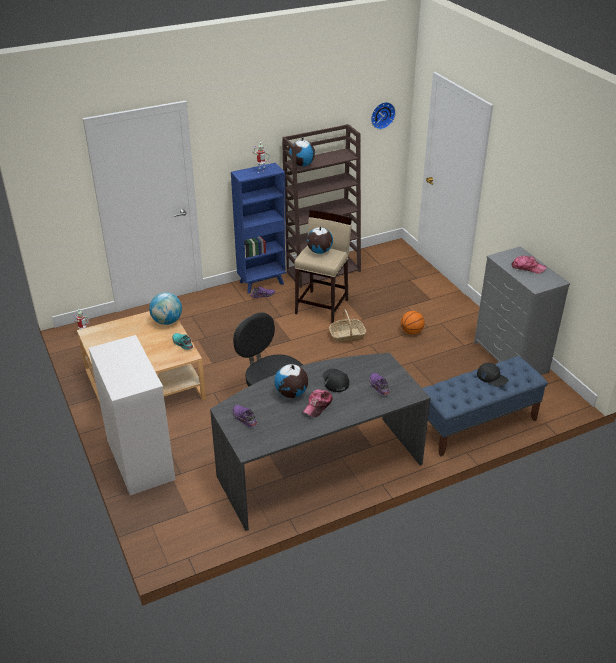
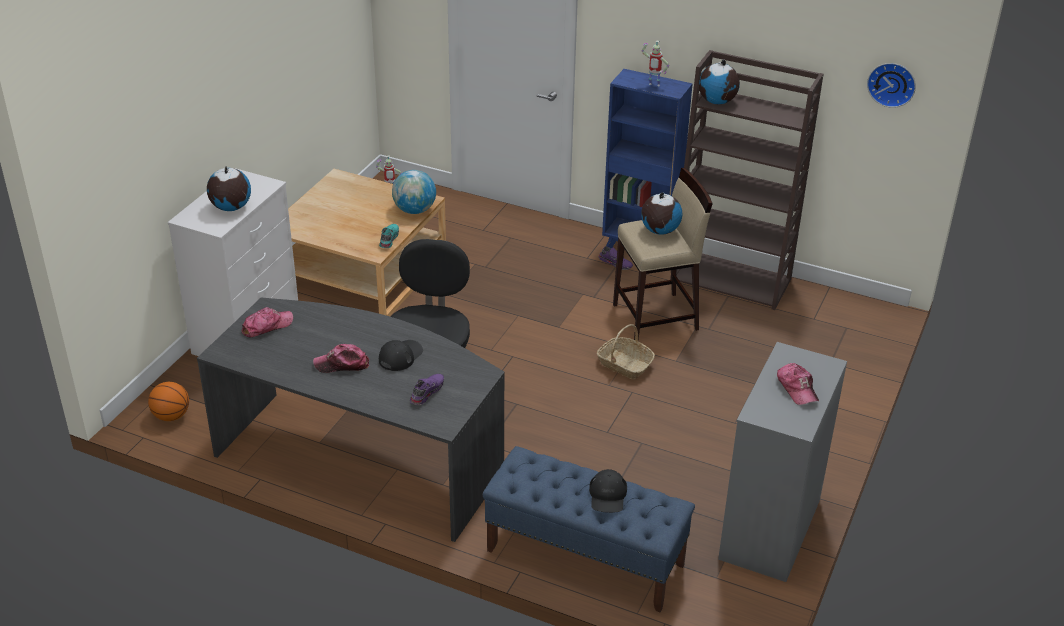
camera: 50 degrees right, 0 degrees up
(244, 419) = (267, 326): purple shoe -> cap
(291, 394) = (343, 337): globe -> globe (231, 208)
(411, 332) = (704, 413): basketball -> basketball (171, 416)

